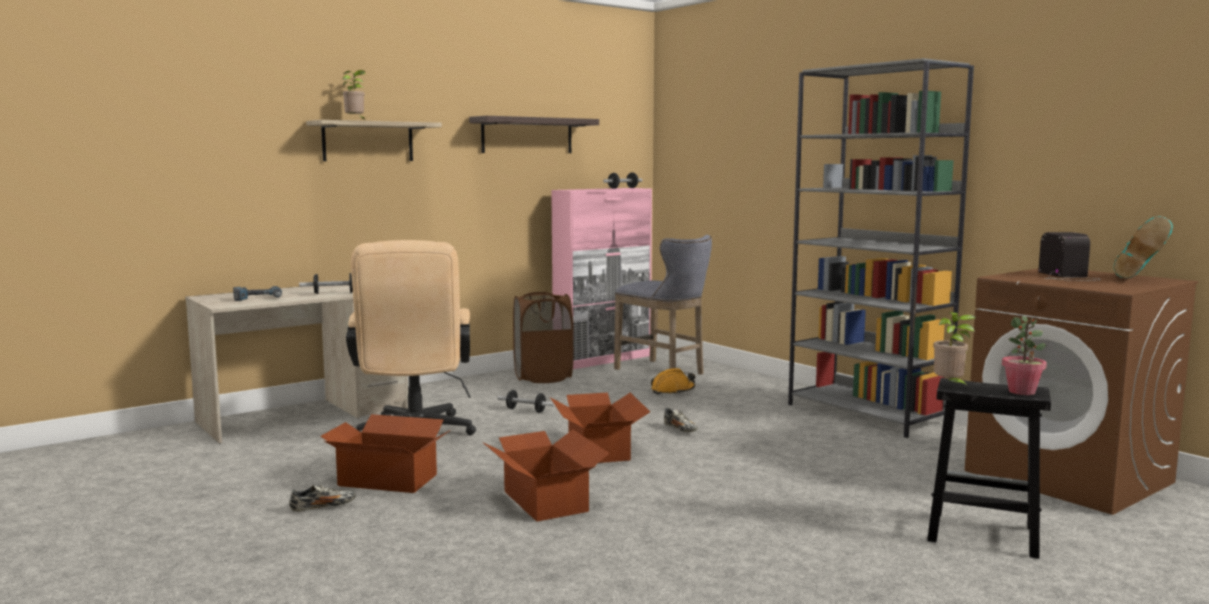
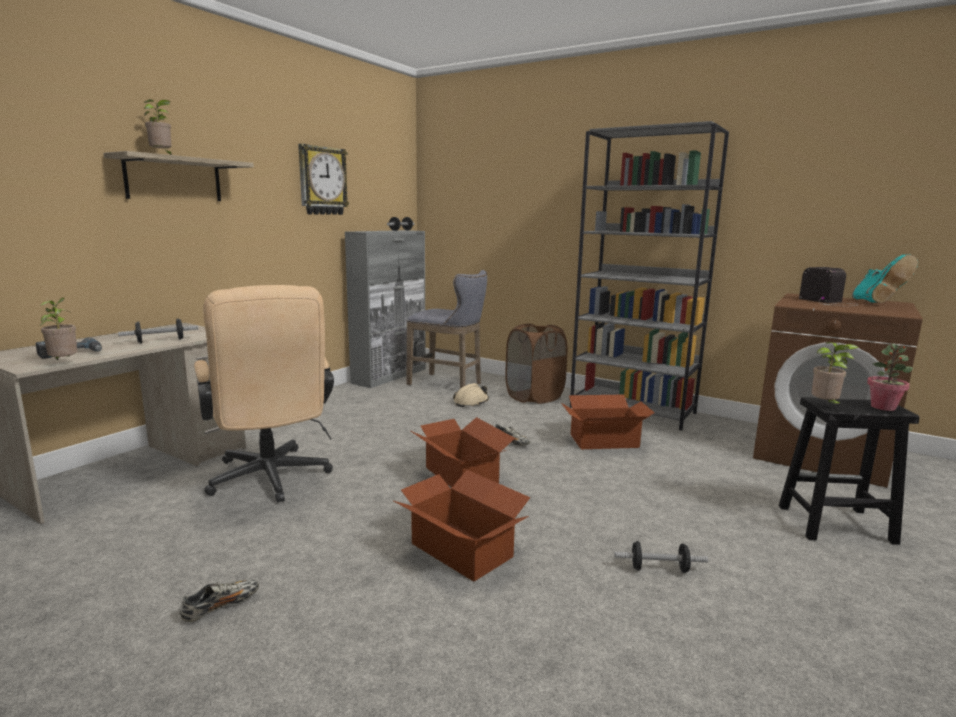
camera: 20 degrees left, 5 degrees up
(248, 304) = (64, 363): none -> potted plant
(387, 480) = (276, 548): cardboard box -> cardboard box (603, 441)
(526, 410) = (362, 436): dumbbell -> dumbbell (659, 569)
(527, 135) = (322, 181): shelf -> wall clock
(543, 377) = (352, 398): brown laundry basket -> brown laundry basket (534, 397)
(603, 359) = (390, 376): pink cabinet -> grey cabinet
(673, 391) = (471, 402): orange hard hat -> beige hard hat

